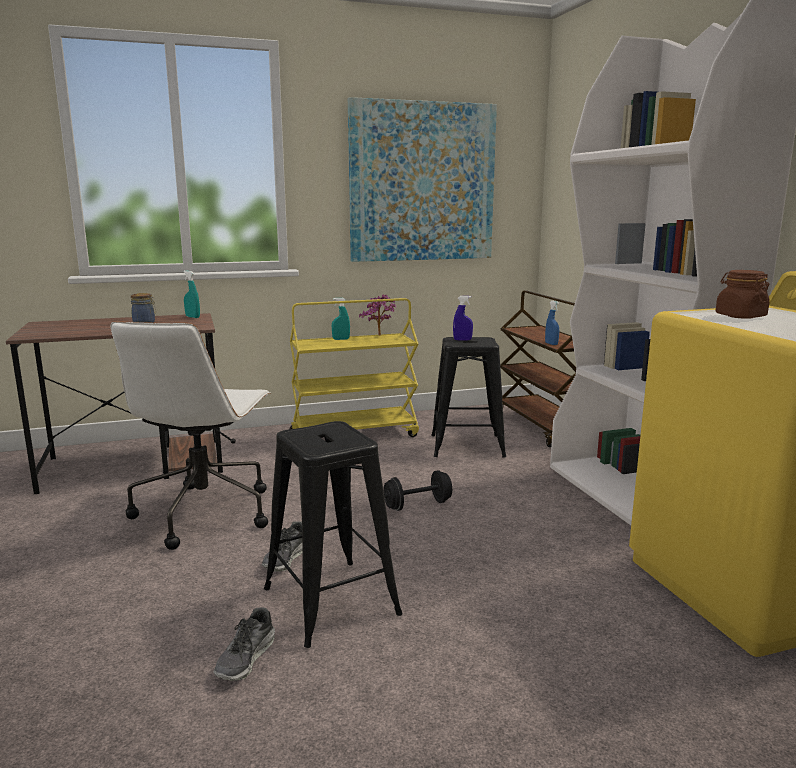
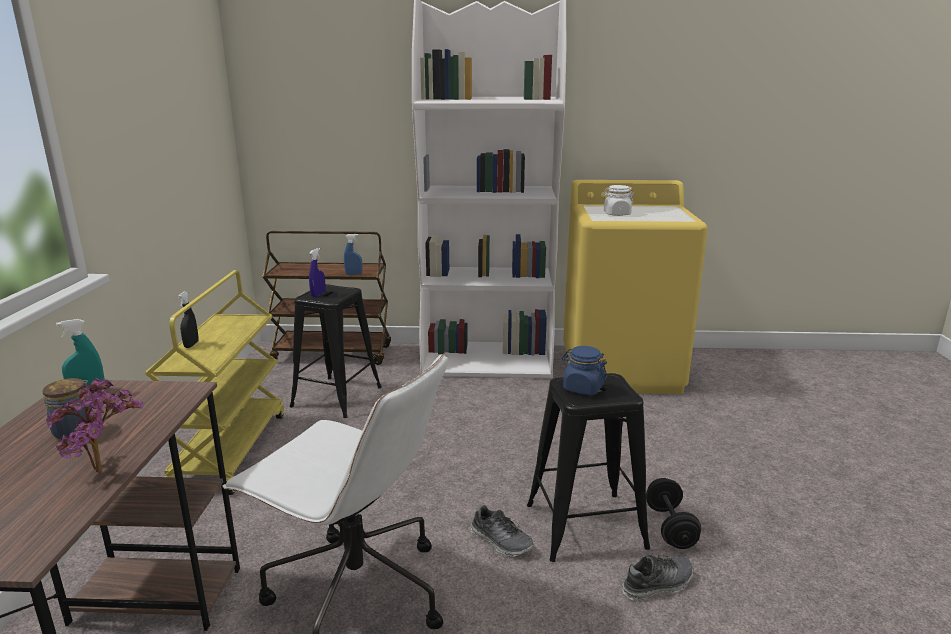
camera: 70 degrees left, 5 degrees up
(246, 658) = (657, 584): shoe -> shoe turned 60 degrees counterclockwise
(323, 432) = (583, 388): none -> blue jar
(341, 339) = (191, 345): turquoise spray bottle -> black spray bottle
(380, 336) = (212, 324): potted plant -> potted plant (105, 471)
(417, 505) = (441, 449): black dumbbell -> black dumbbell (670, 527)
(422, 182) = (168, 126): picture -> none
(740, 316) = (616, 214): brown jar -> white jar

